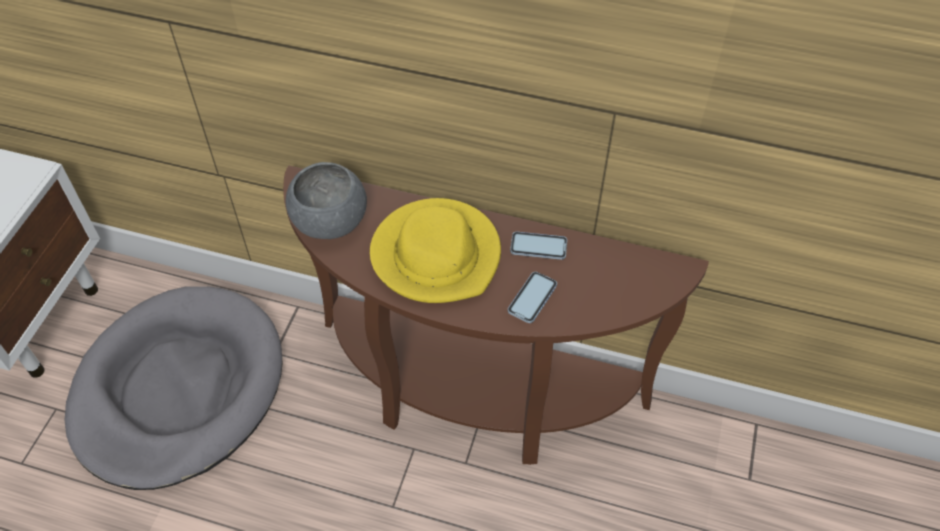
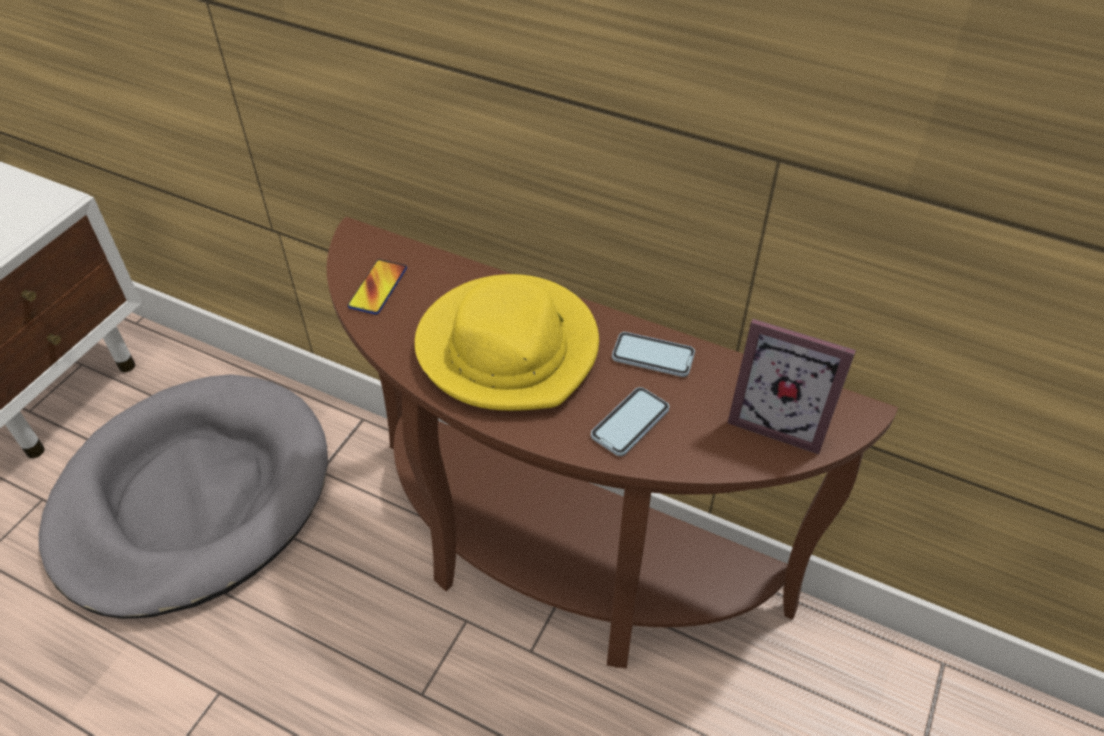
camera: 10 degrees right, 5 degrees down
(329, 220) = (378, 288): grey bowl -> phone
(632, 281) = (779, 419): none -> picture frame

